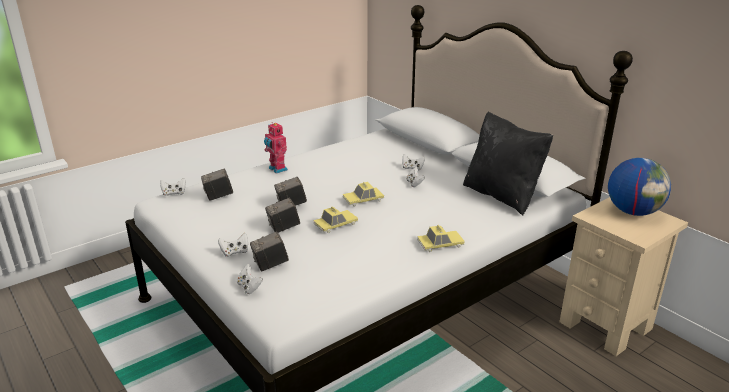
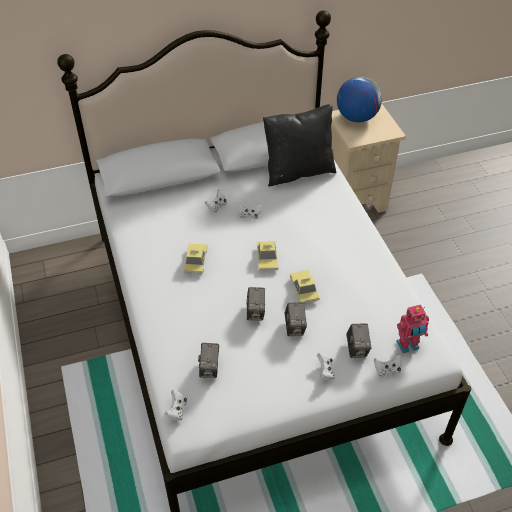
camera: 70 degrees left, 20 degrees up
(277, 169) = (162, 308): toy robot -> toy robot (408, 346)
(440, 244) = (360, 233): toy car -> toy car (196, 261)

